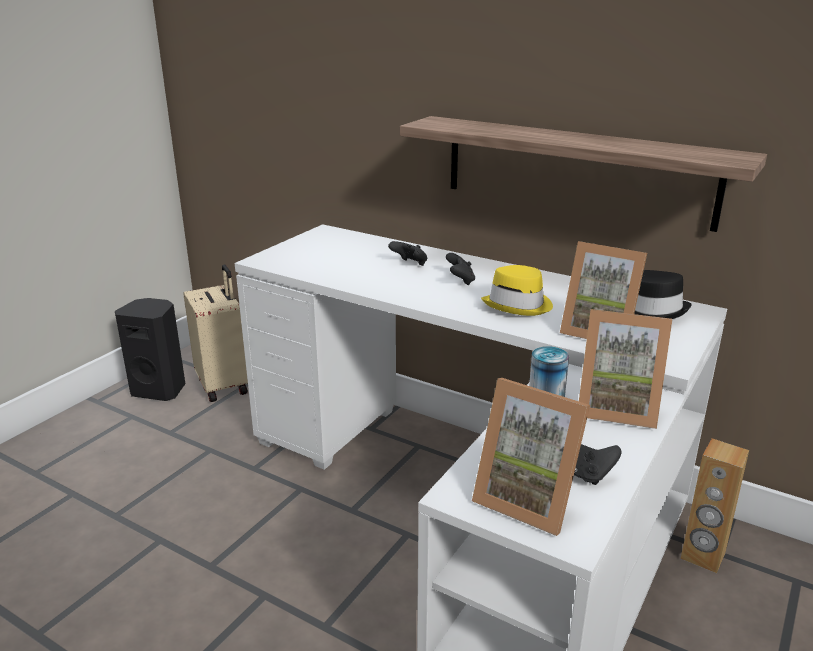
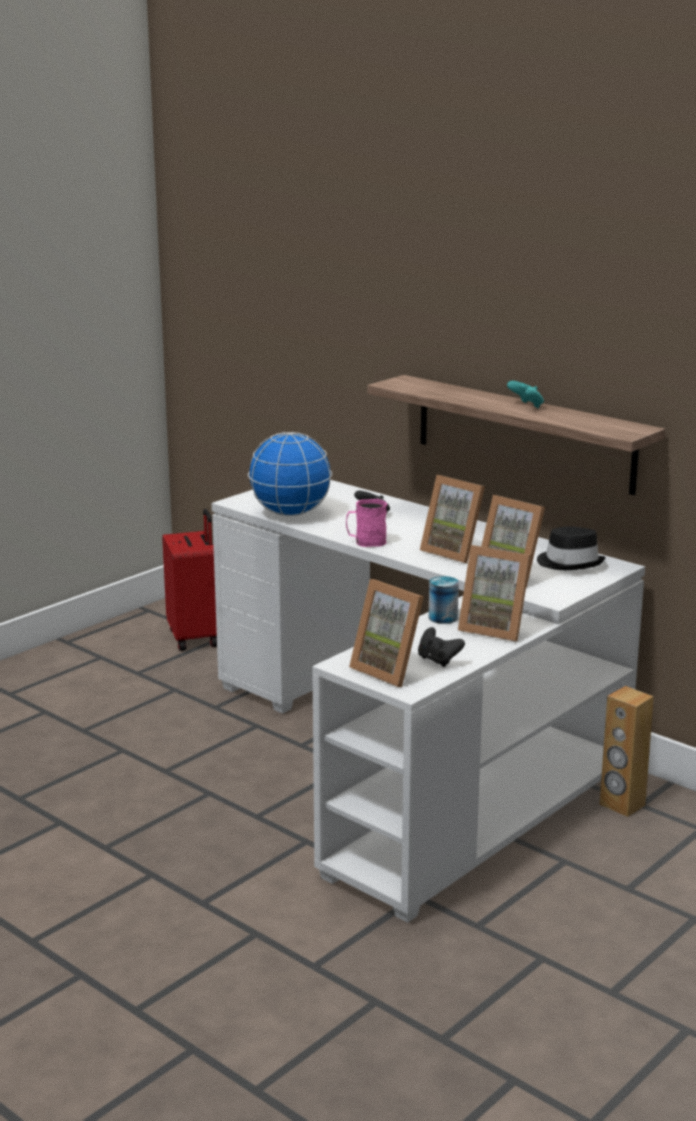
camera: 10 degrees right, 5 degrees down
(160, 390) = (130, 637): black speaker -> none
(224, 385) = (195, 637): beige suitcase -> red suitcase
(323, 270) = (291, 513): none -> globe
(417, 300) = (366, 542): none -> pink mug
(460, 281) = (413, 529): black game controller -> none
(519, 305) = (455, 551): yellow hat -> picture frame
(590, 138) = (526, 406): none -> turquoise game controller

